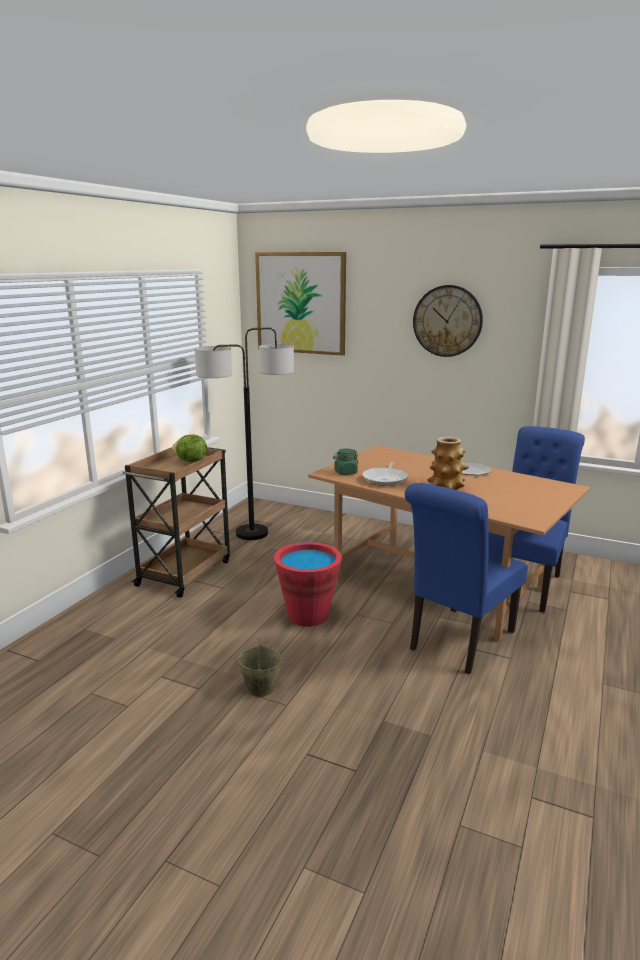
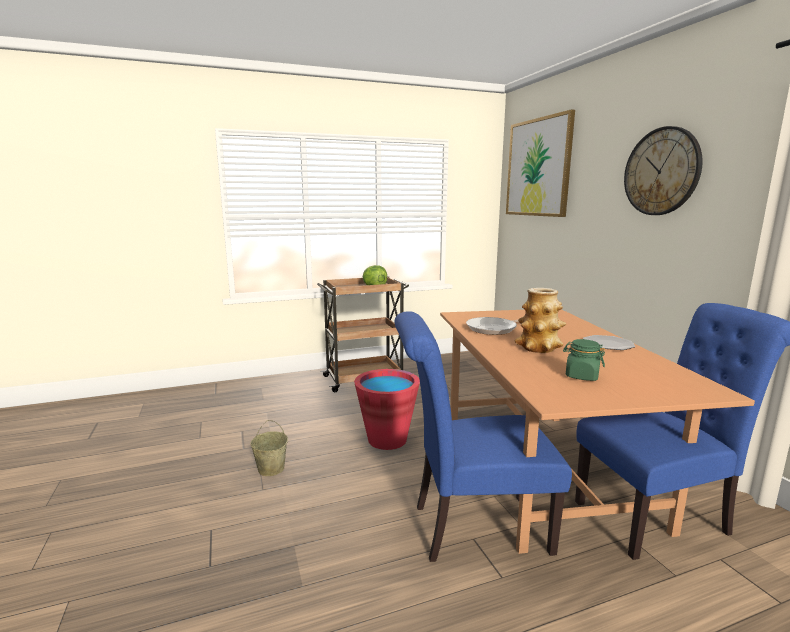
camera: 45 degrees right, 5 degrees down
(251, 533) = (450, 371): floor lamp -> none
(345, 472) = (472, 317): green jar -> green jar (581, 376)

